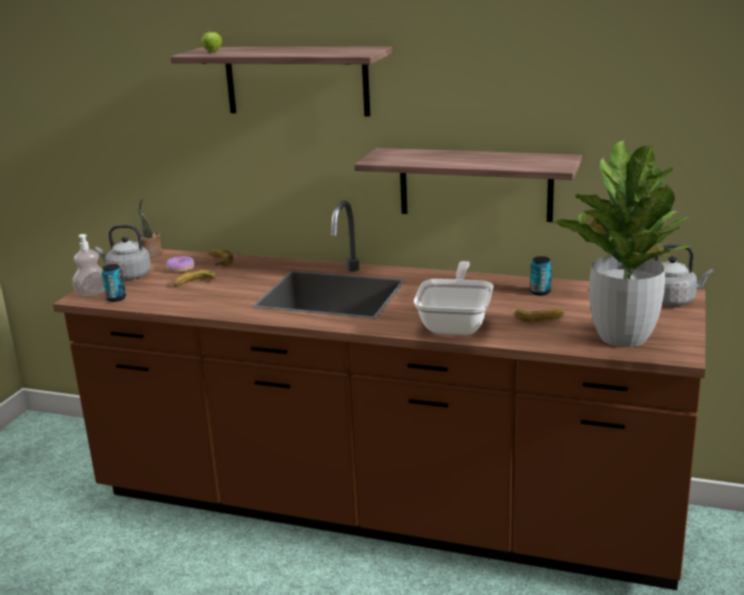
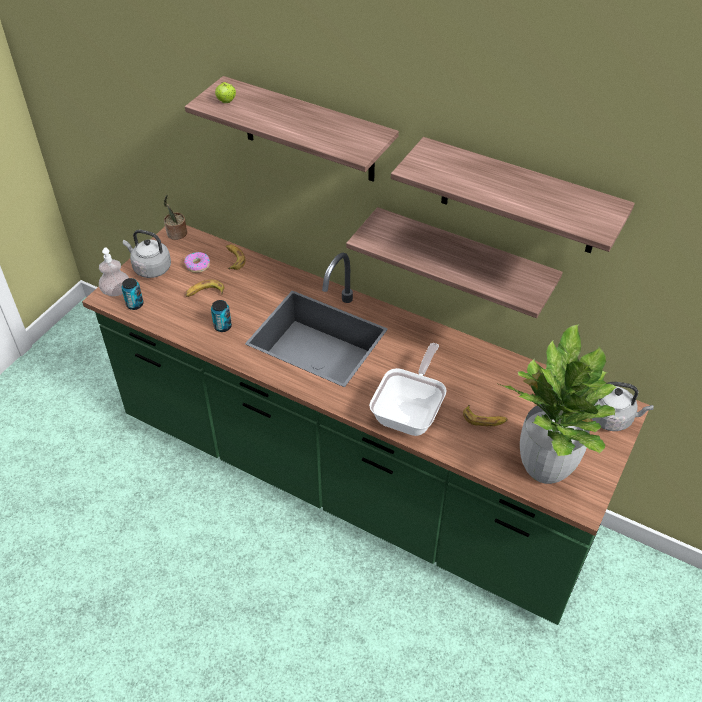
camera: 10 degrees right, 25 degrees up
(382, 510) = (351, 480): brown counter -> green counter
(524, 81) = (519, 197): none -> shelf
(540, 292) = (500, 376): can -> can (222, 326)

